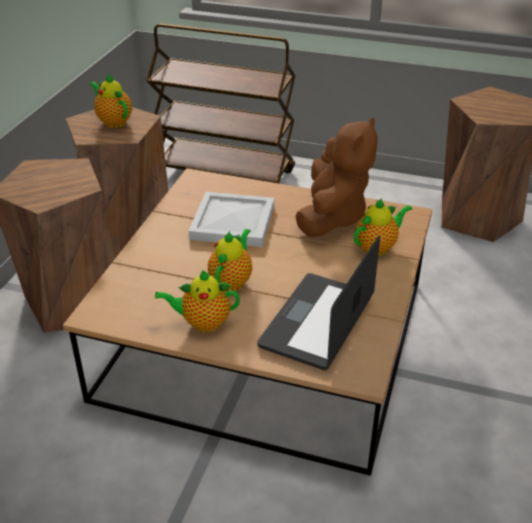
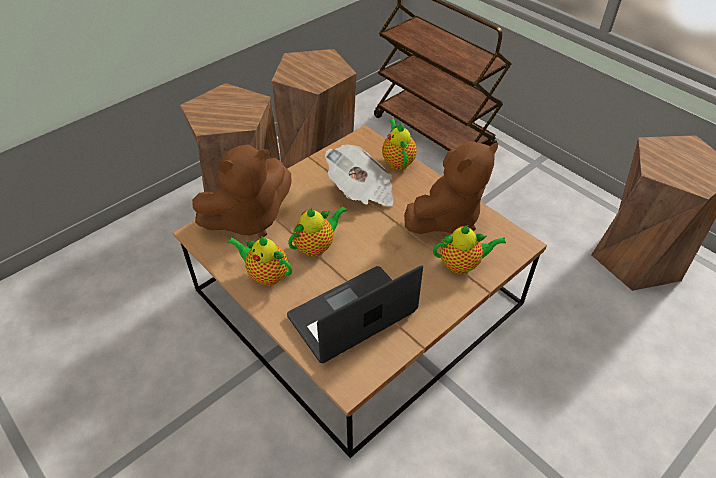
camera: 30 degrees right, 10 degrees up
(113, 121) = (316, 67): teapot -> teapot (397, 161)
(140, 283) = (249, 219): none -> brown plush toy
(234, 222) = (362, 191): white tray -> newspaper

